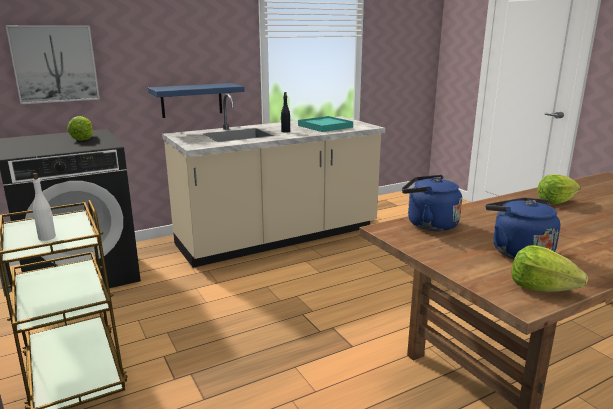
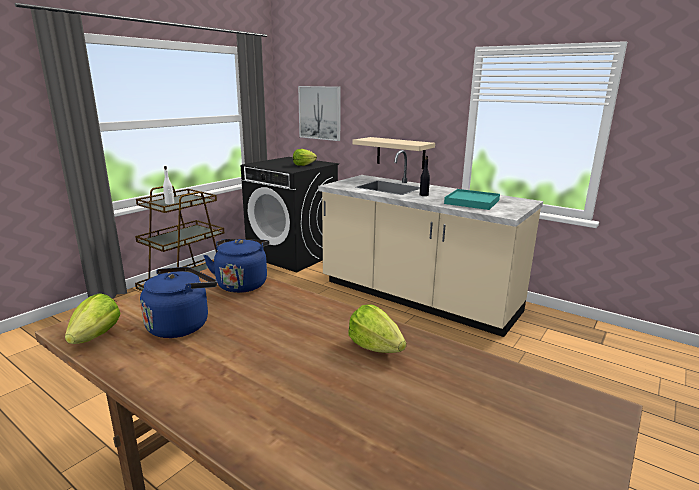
camera: 65 degrees right, 0 degrees up
(192, 100) = (400, 153): blue shelf -> beige shelf

